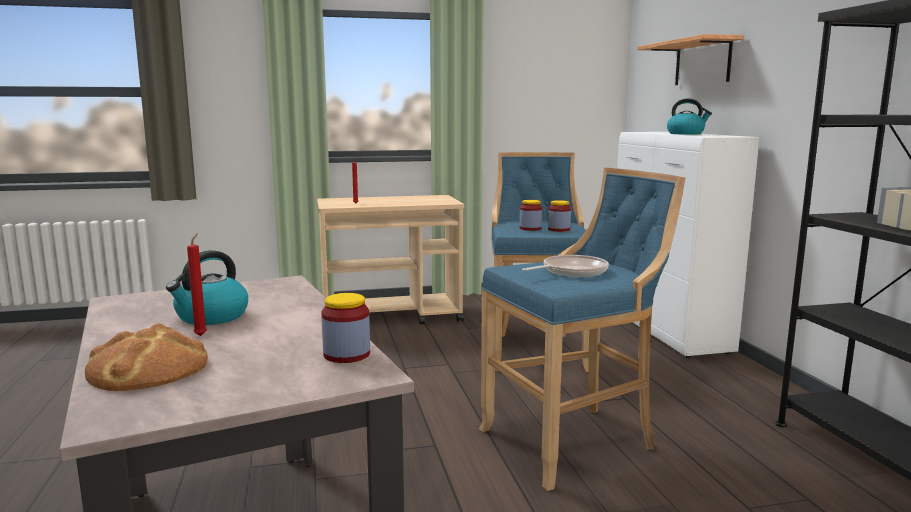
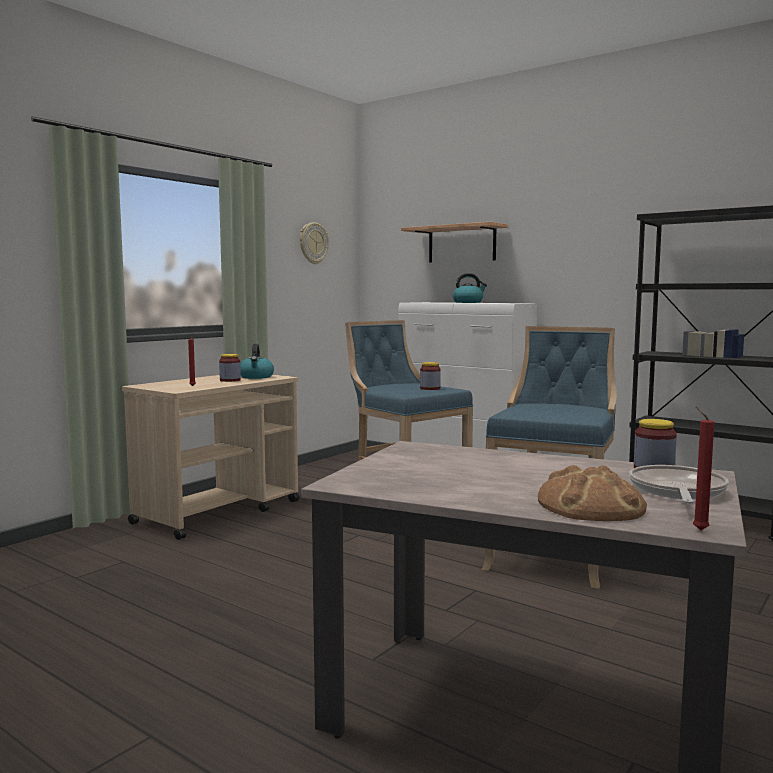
camera: 40 degrees left, 5 degrees down
(202, 335) = (527, 483): red candle -> red candle (698, 529)
(211, 317) = (476, 474): kettle -> kettle (256, 377)
(530, 228) = (407, 390): jar -> jar (230, 380)
(558, 68) = (313, 243): none -> wall clock
(571, 272) = (551, 410): frying pan -> frying pan (677, 491)

